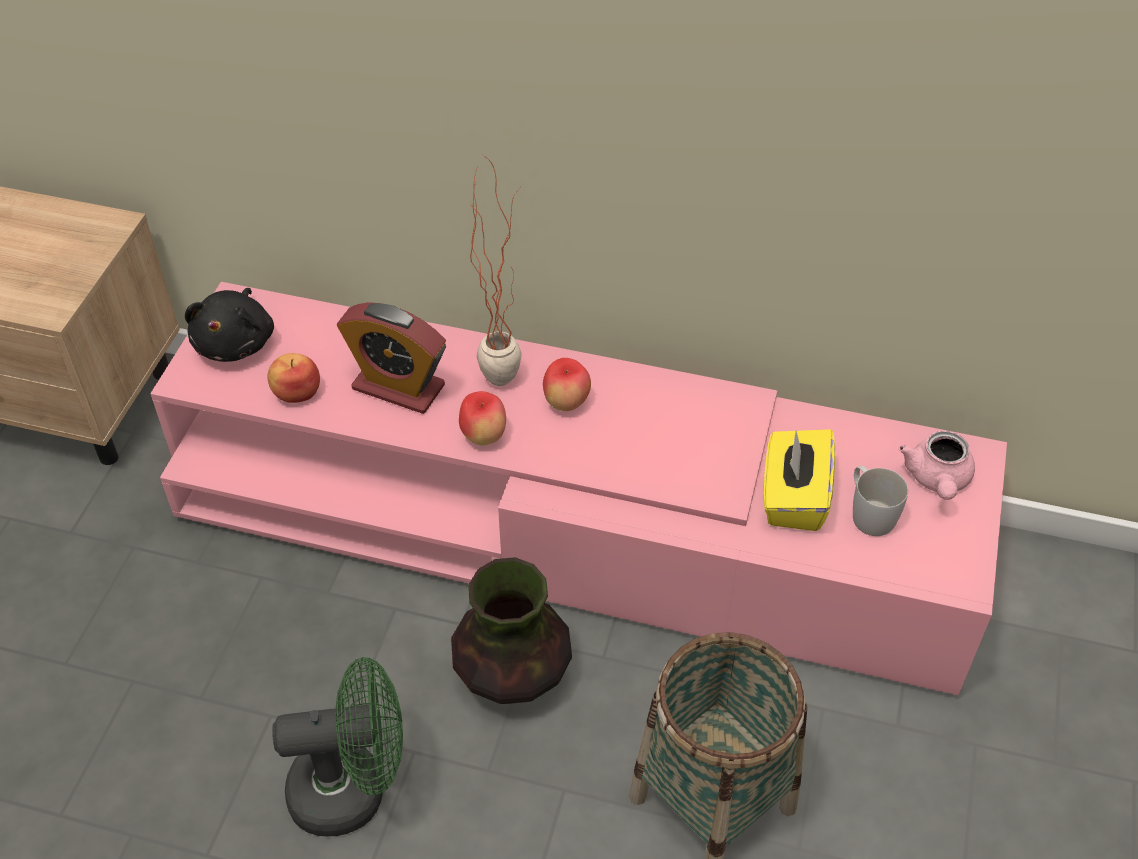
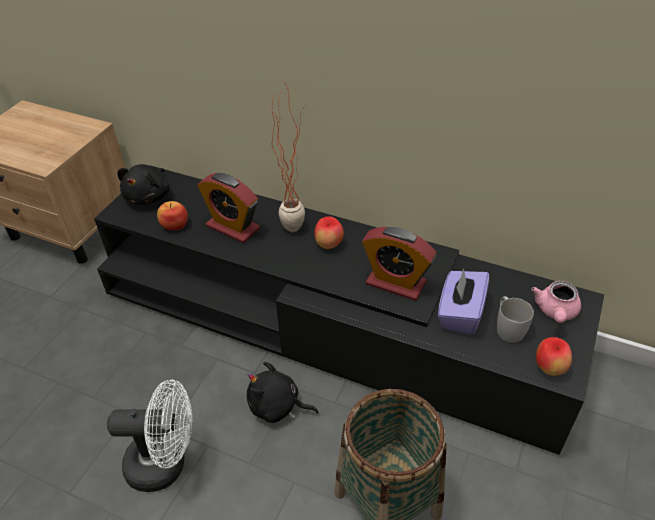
camera: 10 degrees right, 5 degrees down
(353, 789) = (166, 464): green fan -> white fan
(484, 436) = (275, 258): apple -> apple (549, 368)
(512, 675) = (277, 406): vase -> black plush toy
(569, 526) = (329, 323): pink tv stand -> black tv stand
(686, 459) = (395, 283): none -> alarm clock
(793, 498) = (460, 313): yellow tissue box -> purple tissue box

